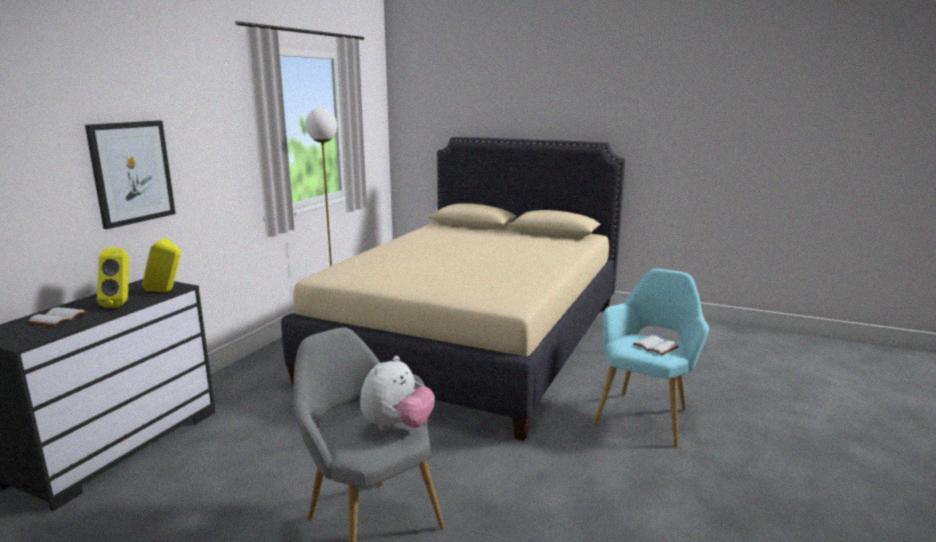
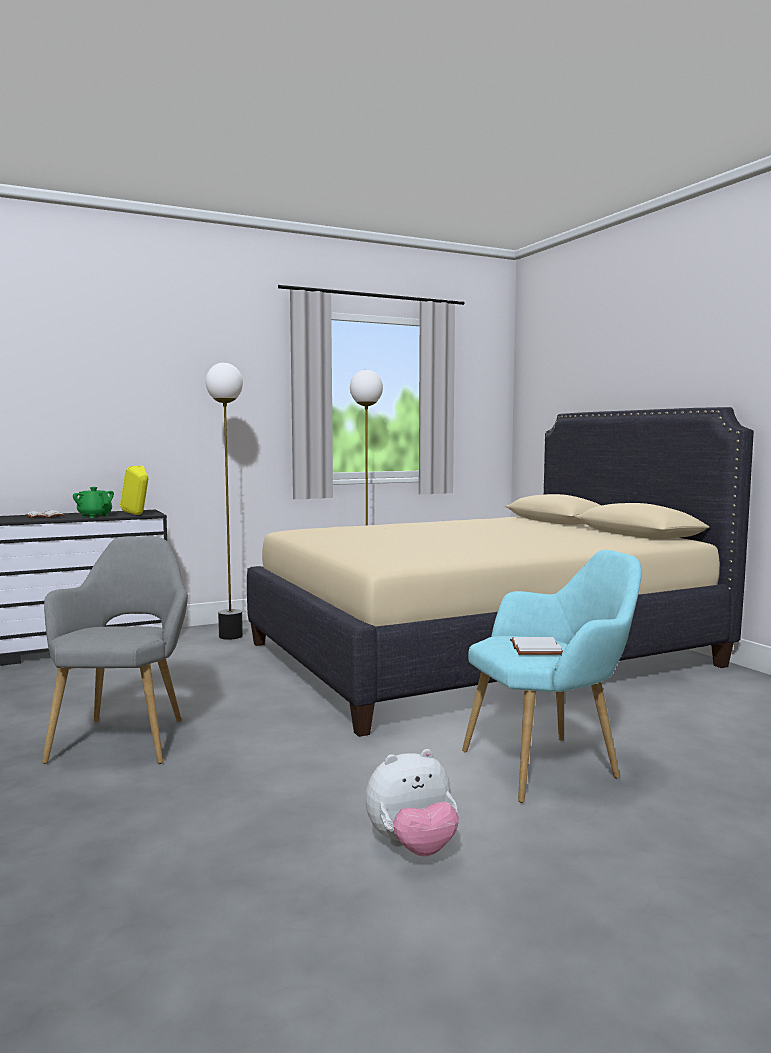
camera: 40 degrees right, 10 degrees down
(121, 304) = (94, 516): yellow speaker -> green teapot
(132, 172) = (154, 414): picture -> none
(254, 383) = (231, 636): none -> floor lamp
(397, 426) = (139, 633): plush toy -> plush toy (413, 847)

